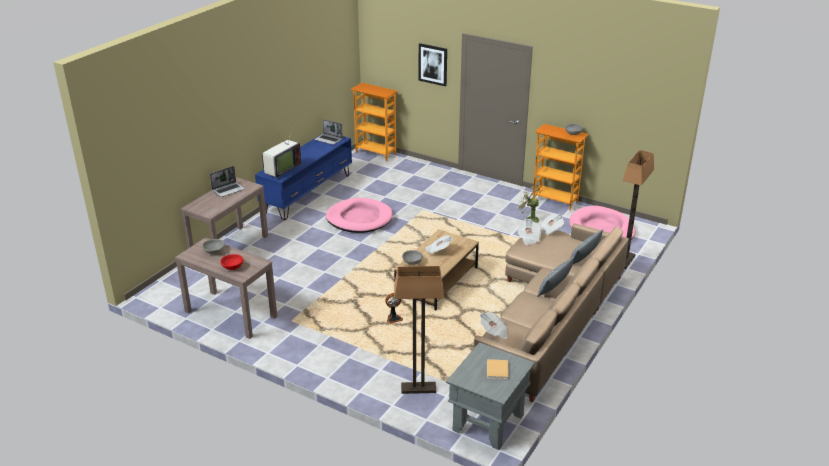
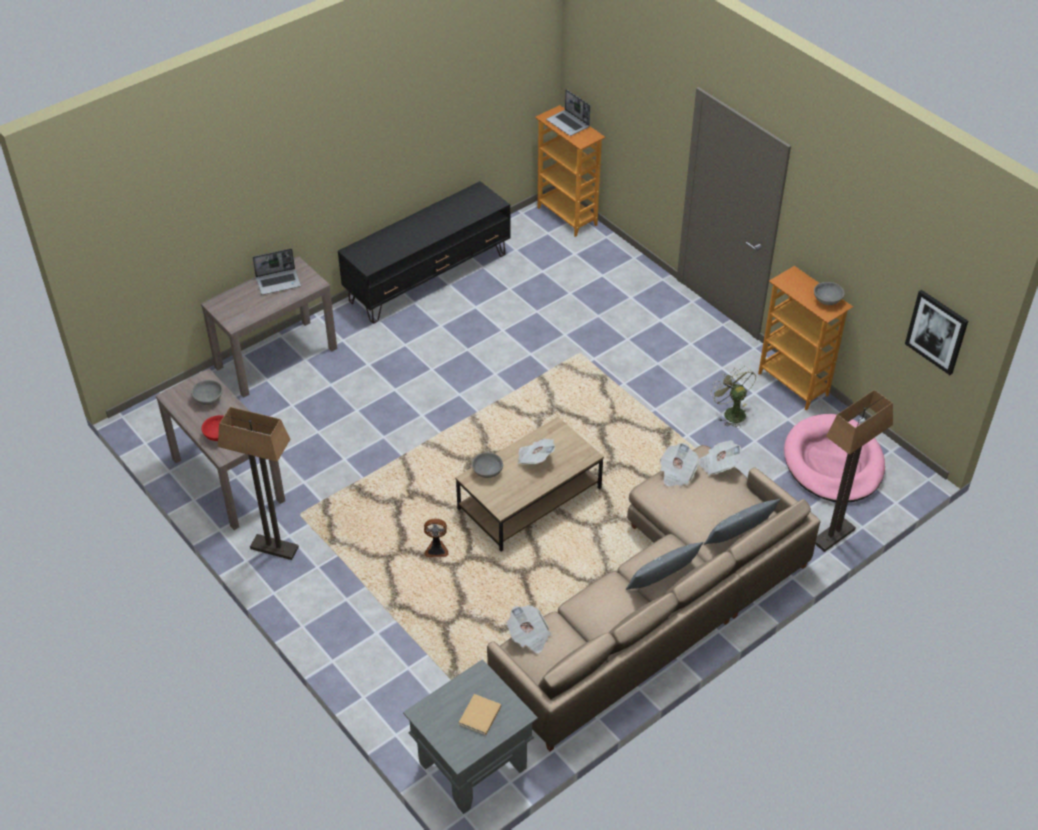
camera: 20 degrees right, 15 degrees up
(281, 170) = (377, 250): television -> none
(308, 193) = (429, 277): blue tv stand -> black tv stand
(329, 139) = (476, 201): laptop -> laptop (568, 124)
(359, 219) = (478, 347): pink dog bed -> none
(418, 389) = (409, 681): floor lamp -> floor lamp (274, 548)
(433, 64) = (655, 117): picture -> picture (937, 331)

